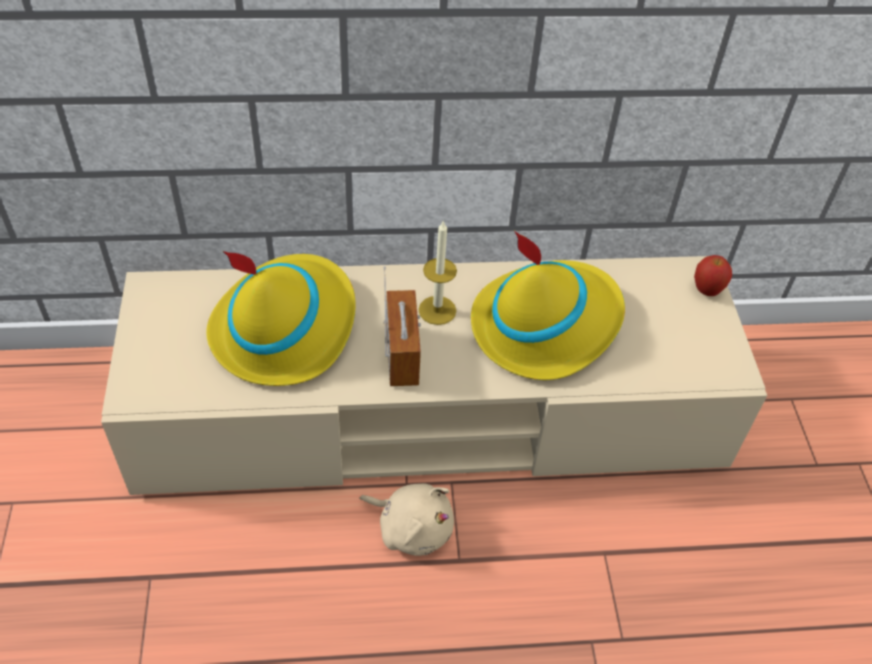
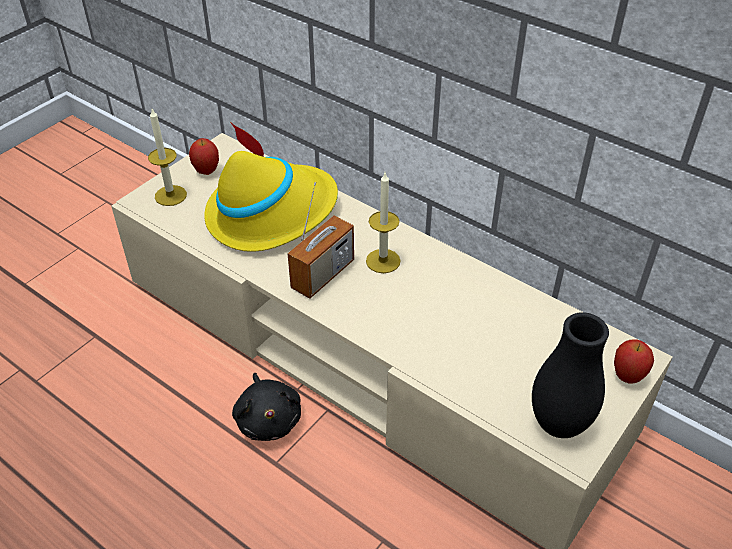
camera: 45 degrees right, 5 degrees down
(157, 371) = (170, 195): none -> candle
(164, 323) = (206, 171): none -> apple
(412, 528) = (268, 419): beige plush toy -> black plush toy
(546, 325) = (452, 318): yellow hat -> none
(704, 359) = (559, 424): none -> black vase

